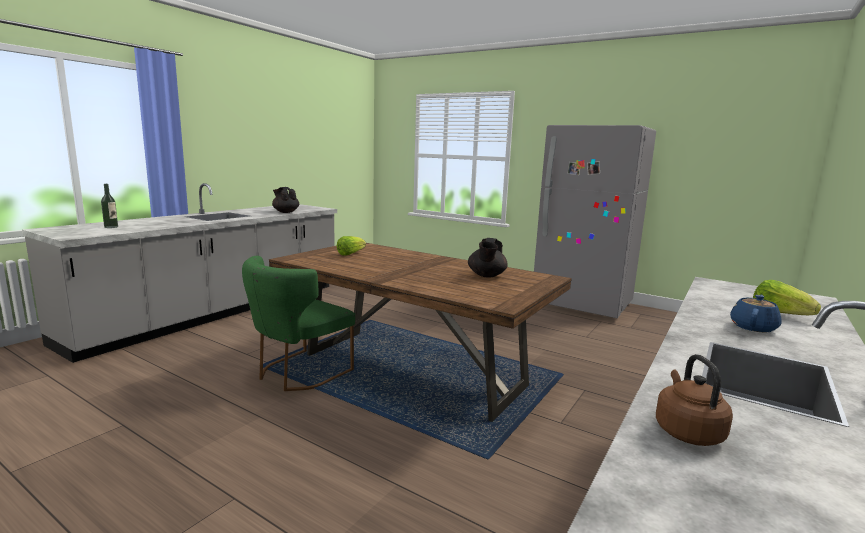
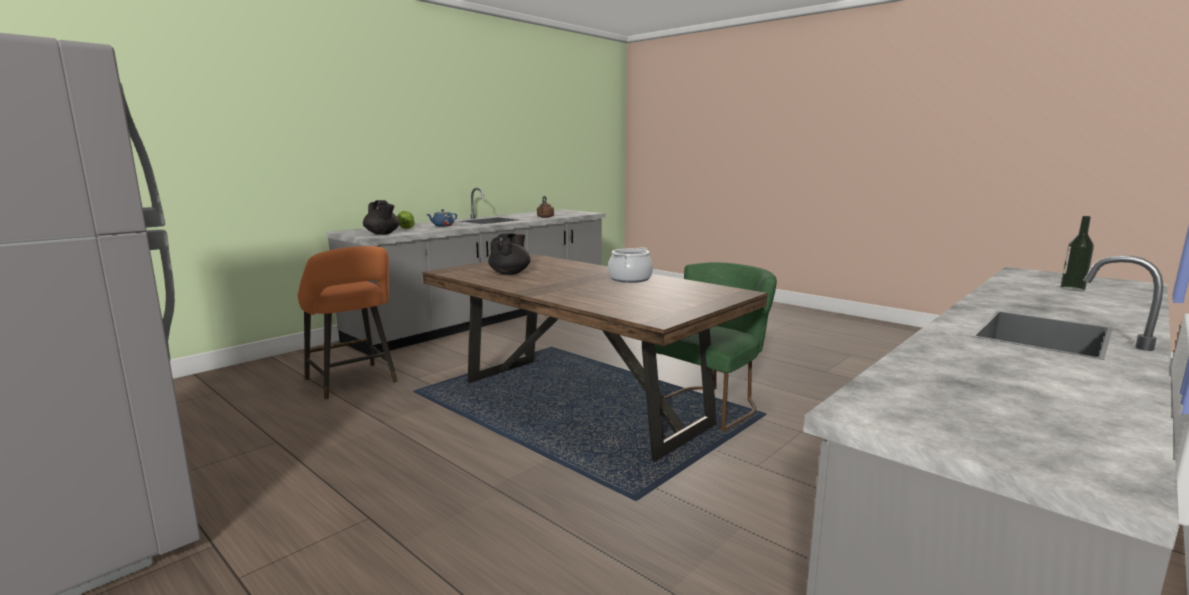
camera: 170 degrees left, 0 degrees up
(285, 212) = (937, 365): black teapot -> black teapot (382, 234)
(350, 254) = (664, 299): lettuce -> none
(373, 270) = (629, 279): none -> cooking pot
(630, 381) = (353, 383): none -> orange stool

